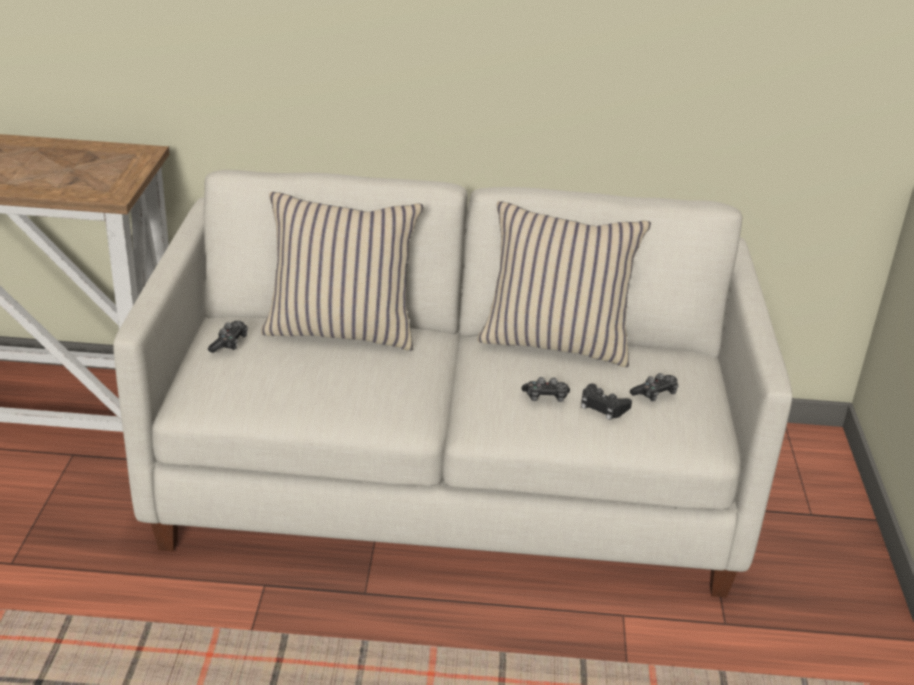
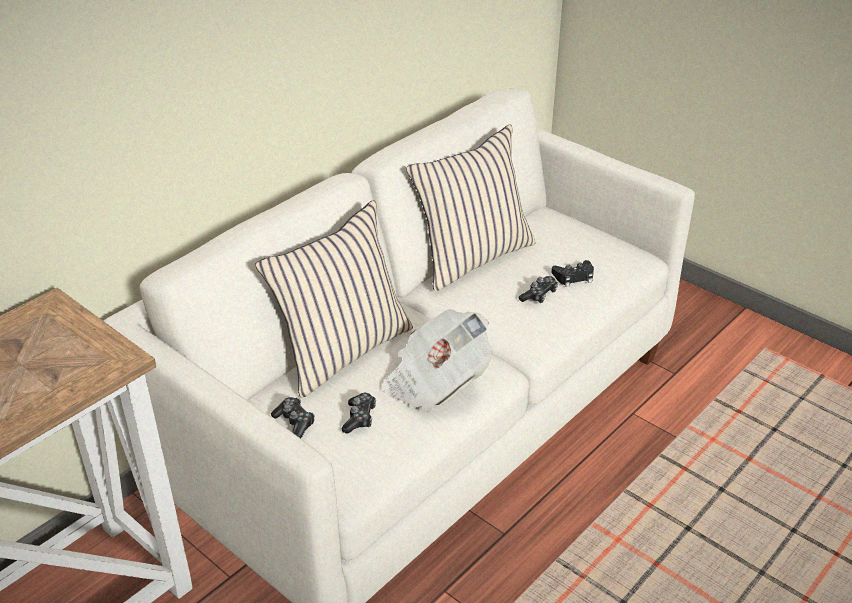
camera: 50 degrees left, 5 degrees up
(352, 388) = (435, 382): none -> newspaper
(655, 394) = (580, 248): game controller -> game controller (359, 418)

